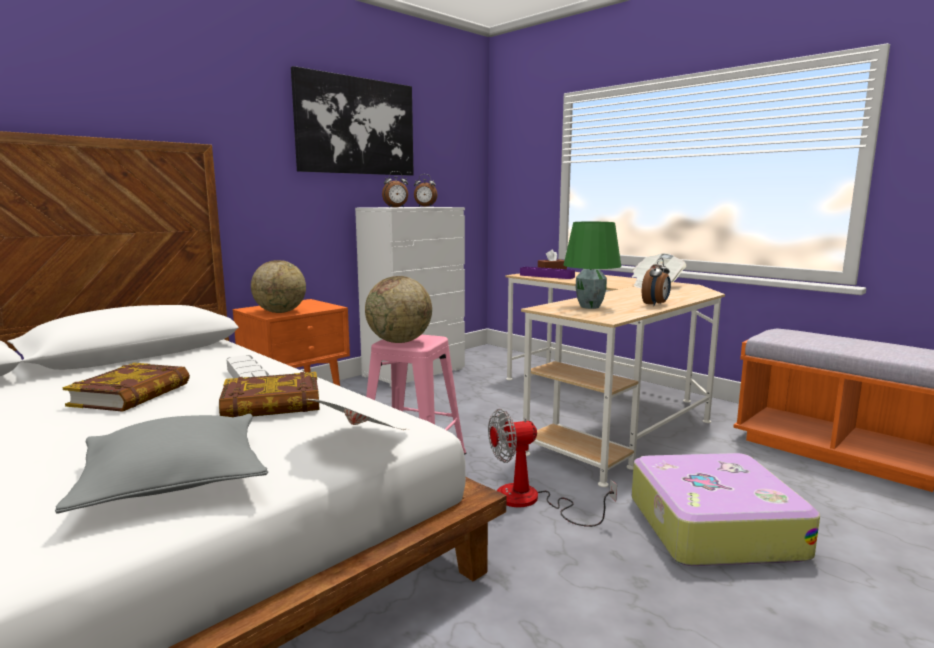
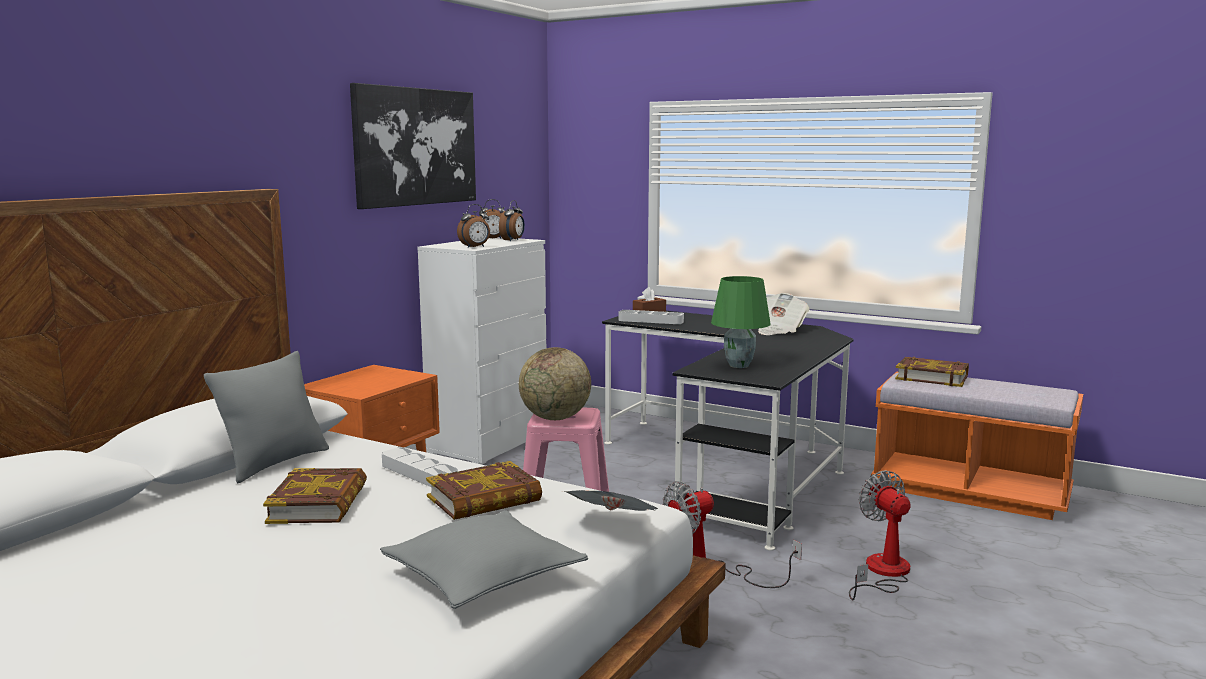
camera: 15 degrees left, 0 degrees up
(153, 361) = (275, 463): none -> grey pillow
(280, 312) = (364, 387): globe -> none
(546, 276) = (651, 321): purple tray -> grey tray
(604, 410) = (732, 471): beige desk -> black desk
(656, 304) = (799, 358): alarm clock -> alarm clock (513, 240)
(711, 526) = (882, 573): suitcase -> fan
(804, 334) = (931, 377): none -> book

